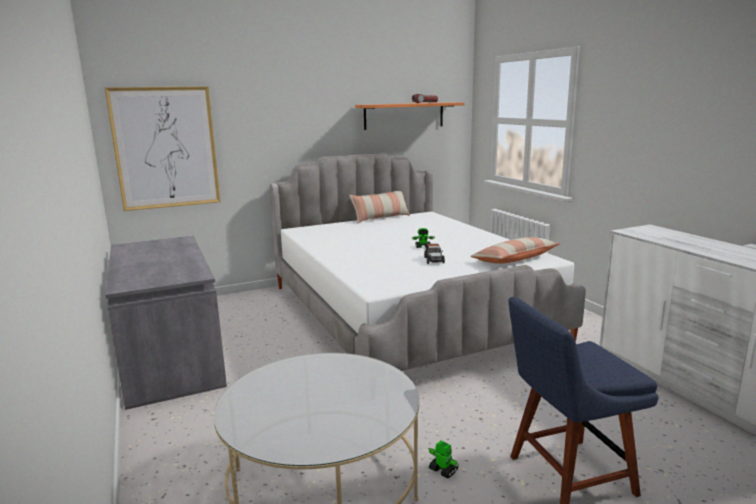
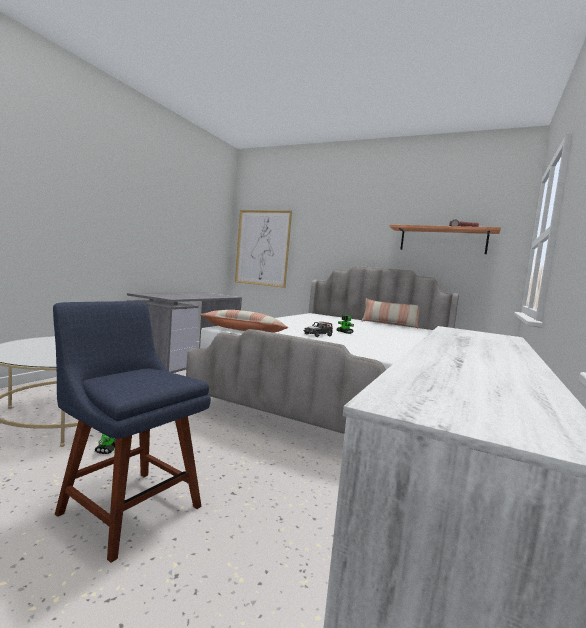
camera: 50 degrees right, 10 degrees down
(515, 259) = (375, 351): pillow -> pillow (244, 331)

